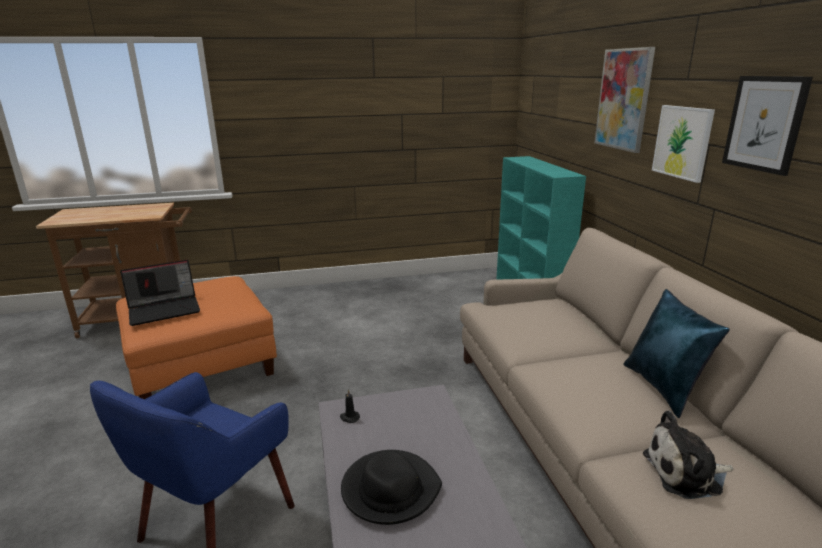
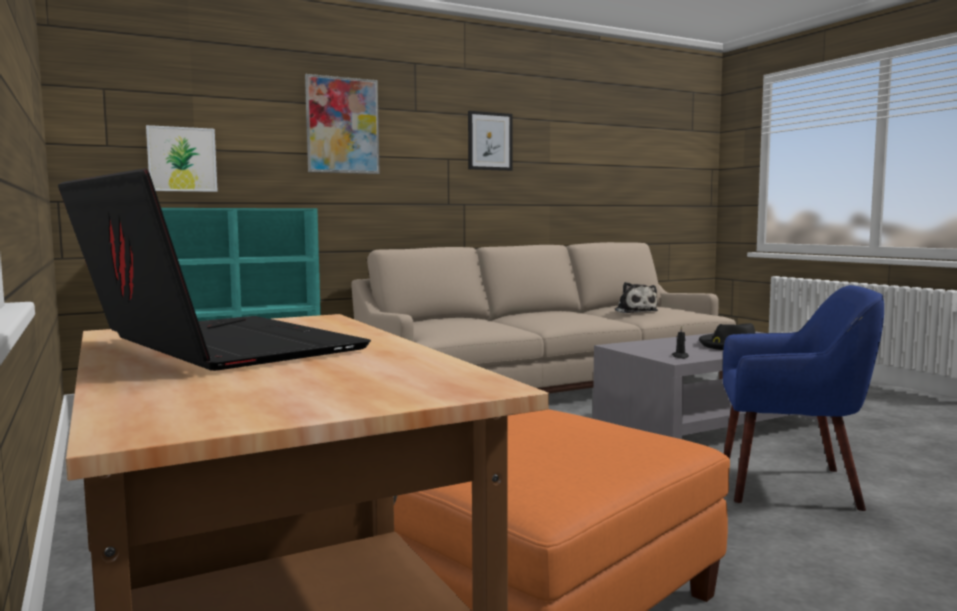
camera: 105 degrees left, 15 degrees down
(165, 309) = (586, 440): laptop -> laptop (210, 347)
(664, 388) = (550, 311): blue pillow -> none
(682, 142) = (426, 159): picture -> picture (182, 159)

